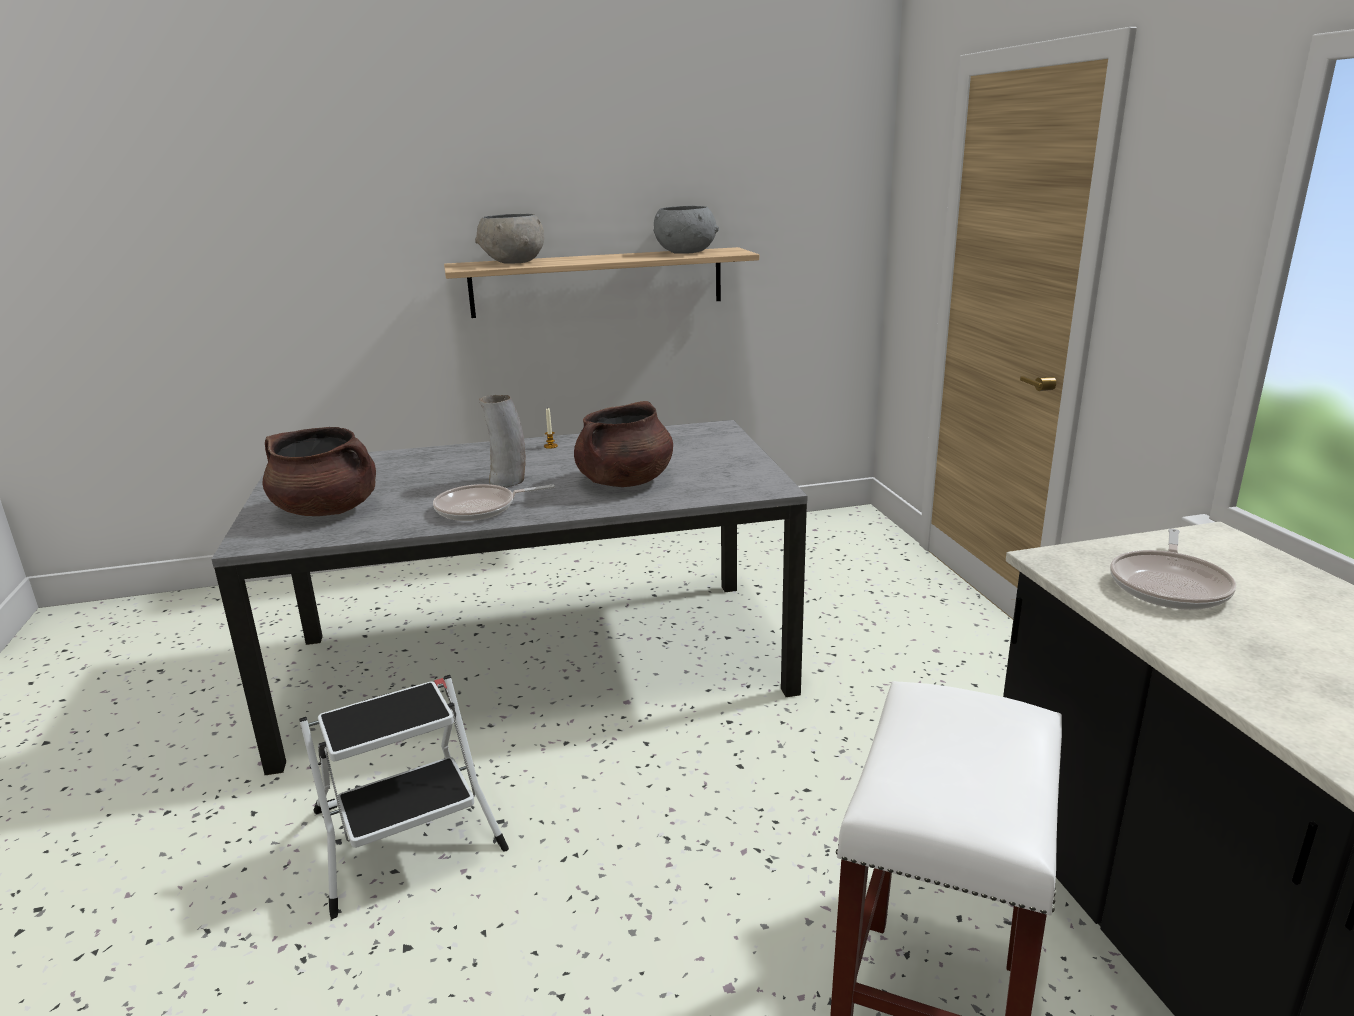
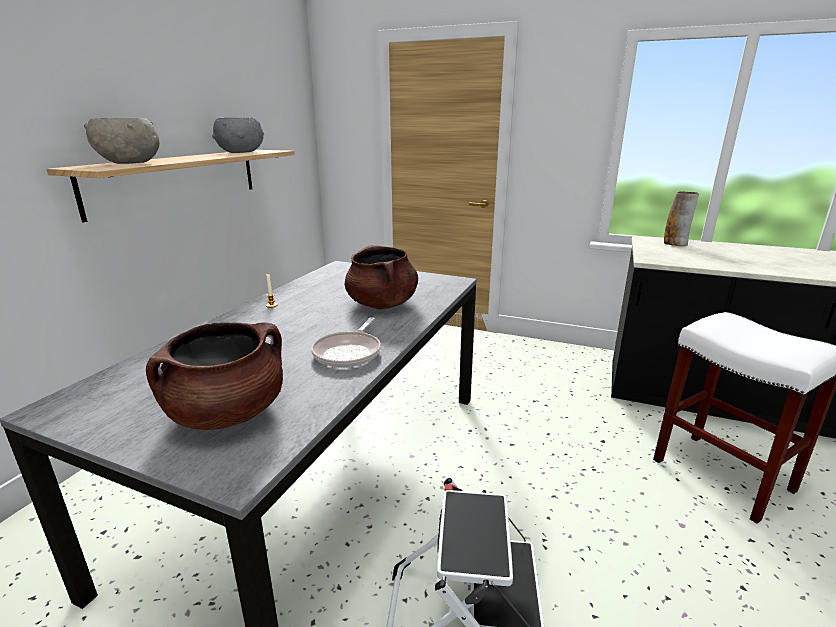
camera: 55 degrees left, 0 degrees up
(508, 481) = (311, 332): vase -> vase (675, 244)
(1169, 585) = (688, 255): frying pan -> none

